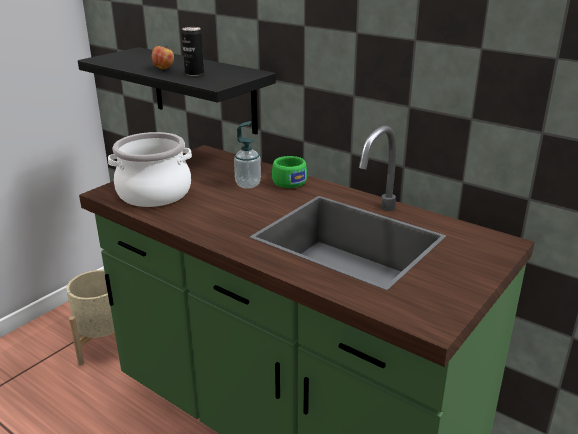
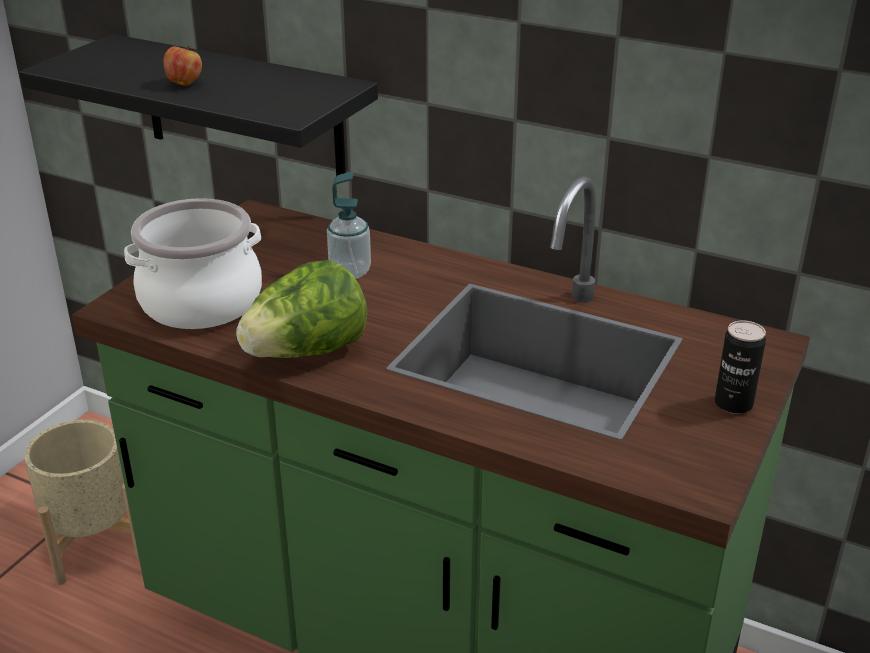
camera: 10 degrees left, 5 degrees up
(194, 74) = (244, 93): can -> can (733, 404)
(205, 224) = (306, 352): none -> lettuce
(287, 181) = (410, 260): green cup -> none

